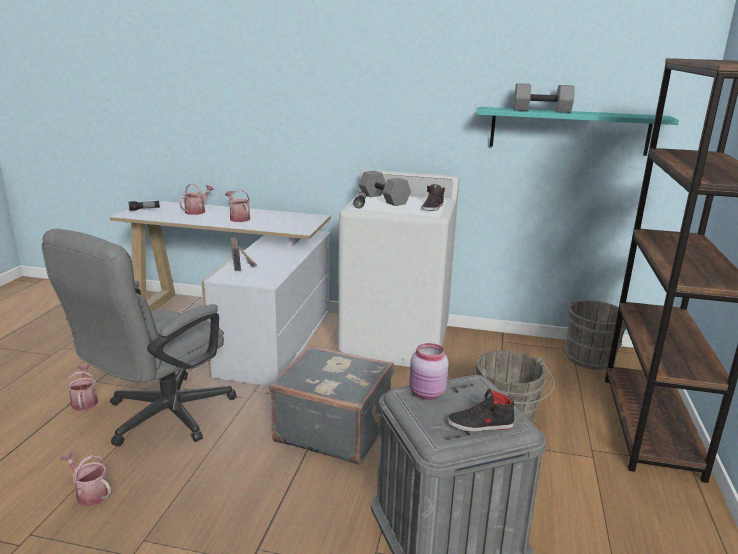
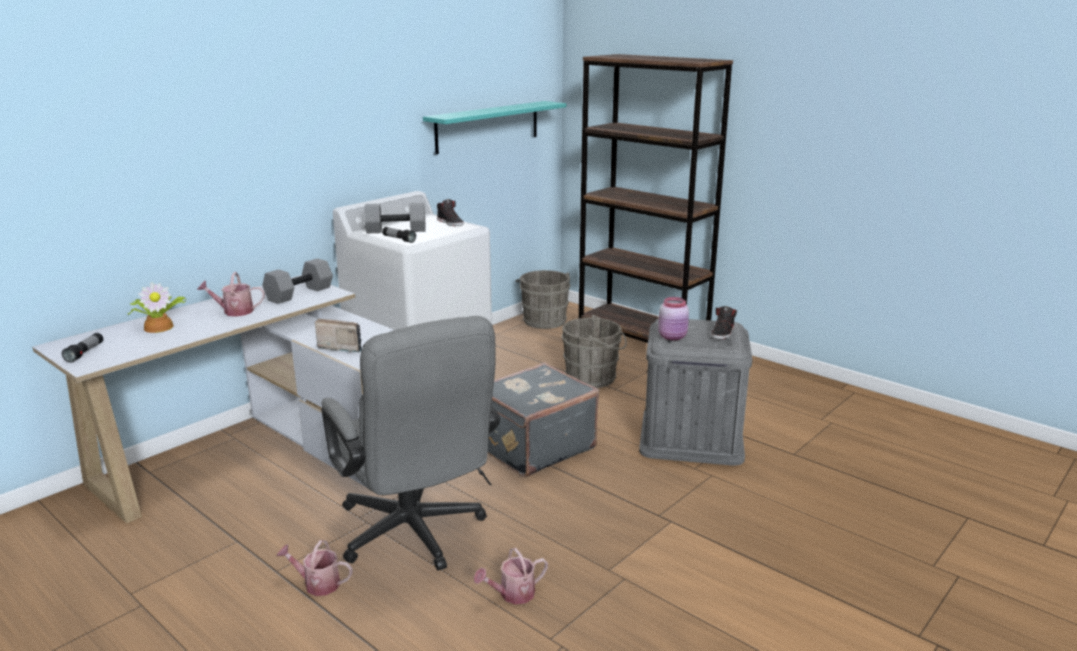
camera: 60 degrees left, 0 degrees up
(197, 211) = (159, 326): watering can -> potted plant
(541, 111) = (478, 111): grey dumbbell -> grey dumbbell (299, 294)

